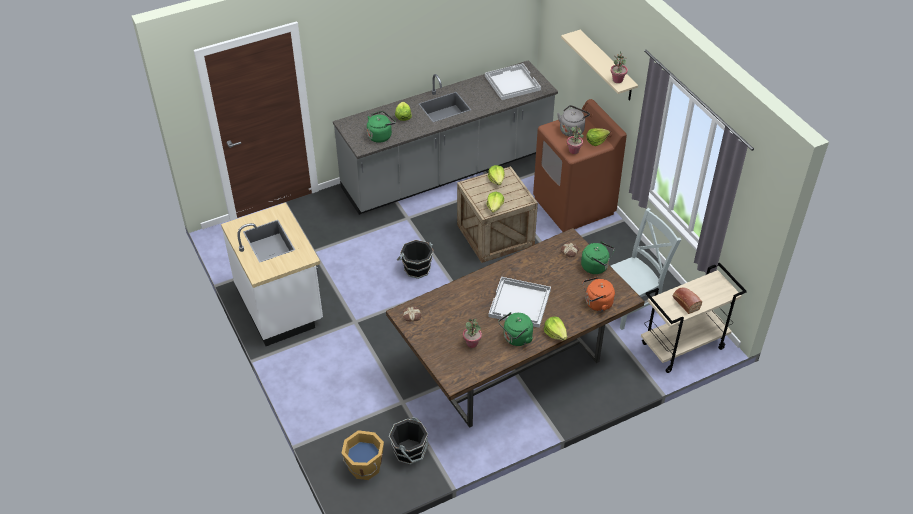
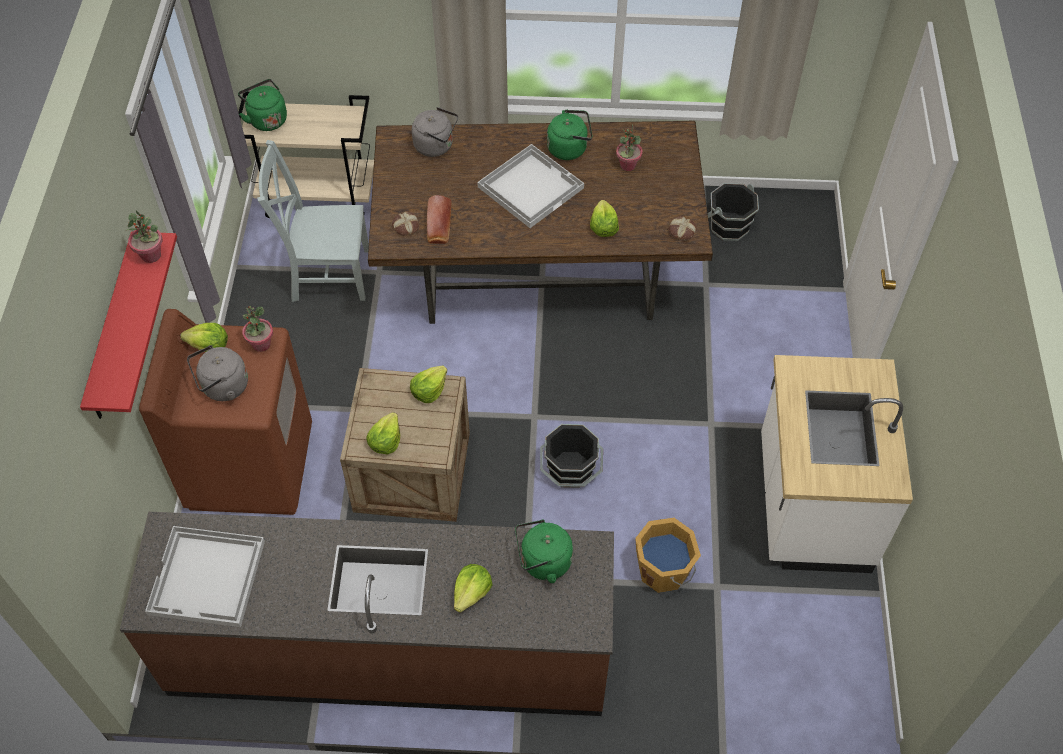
camera: 150 degrees left, 10 degrees up
(364, 467) = (791, 232): orange bucket -> orange bucket (664, 569)
(447, 171) = (390, 651): grey counter -> brown counter
(555, 333) = (518, 134): lettuce -> lettuce (603, 227)
(596, 267) = (392, 190): green kettle -> green kettle (266, 119)
(597, 304) = (436, 146): orange kettle -> grey kettle
(607, 66) = (113, 330): beige shelf -> red shelf
(685, 303) = (322, 122): bread -> bread (439, 228)

